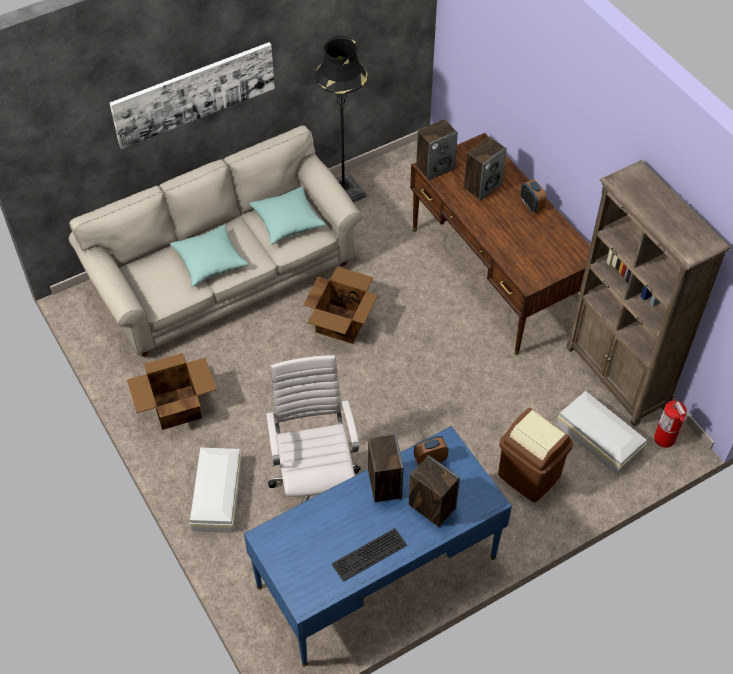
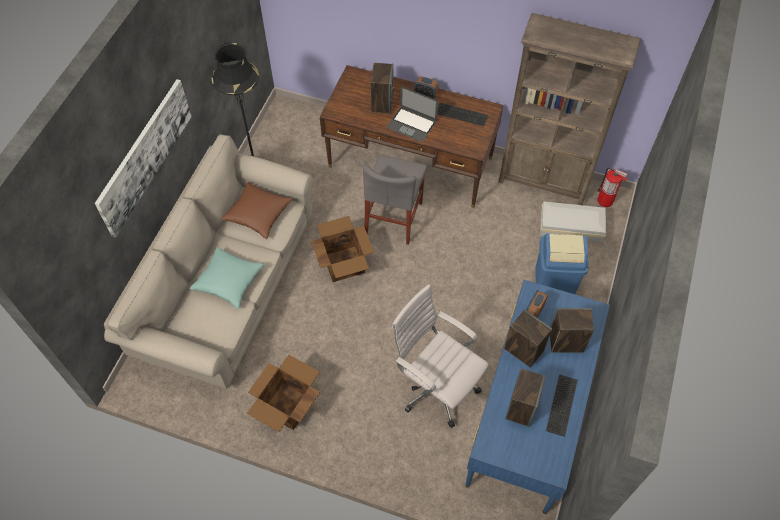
camera: 40 degrees left, 5 degrees up
(216, 496) = (378, 447): white storage box -> none
(287, 221) = (258, 214): turquoise pillow -> brown pillow
(428, 313) = (394, 218): none -> grey chair
(435, 167) = (338, 109): speaker -> speaker (521, 407)
(490, 222) = (411, 124): none -> laptop
(529, 475) = (555, 279): brown trash can -> blue trash can
(551, 242) = (462, 114): none -> keyboard

